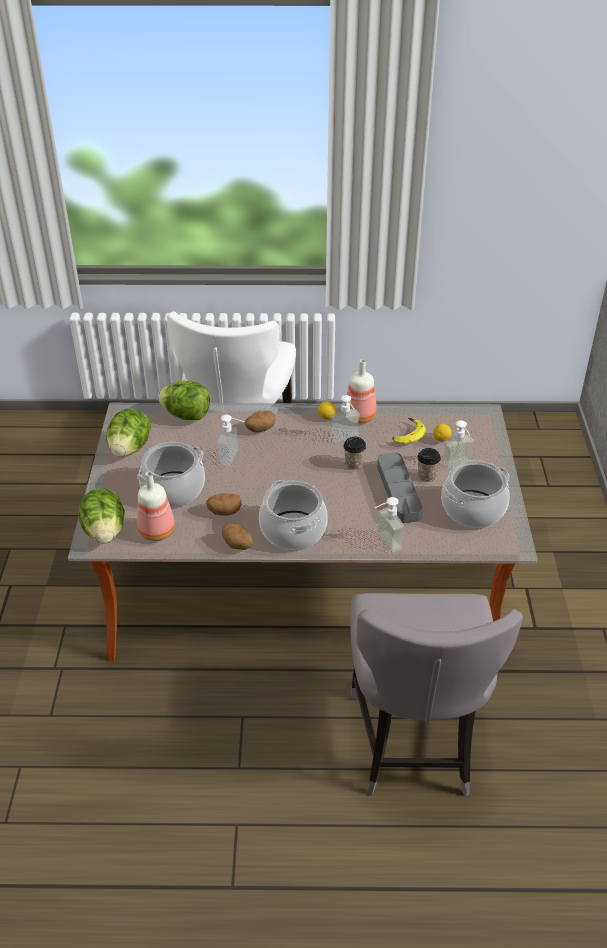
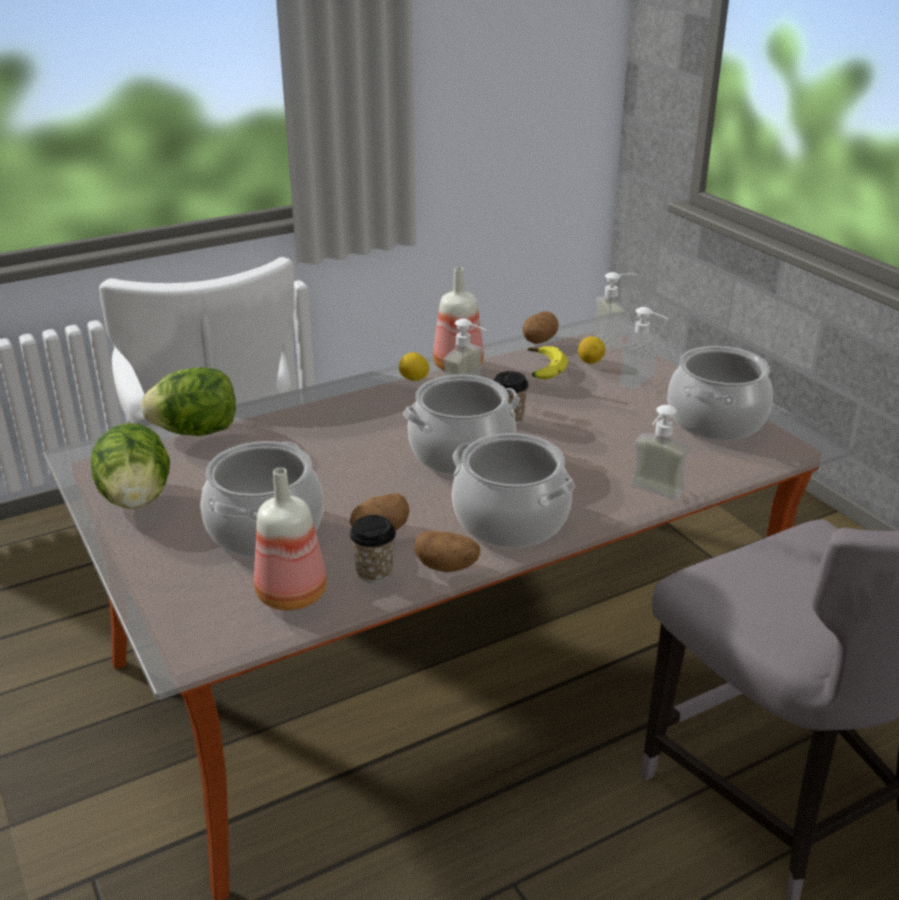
camera: 30 degrees left, 10 degrees down
(105, 532) = (196, 628): lettuce -> none
(234, 458) = (326, 461): soap dispenser -> soap dispenser (615, 341)
(260, 429) = (331, 417): potato -> potato (538, 341)
(306, 479) = (461, 453): none -> cooking pot
(398, 491) = (602, 429): grey tray -> none
(427, 476) = (618, 403): cup -> cup (374, 572)

